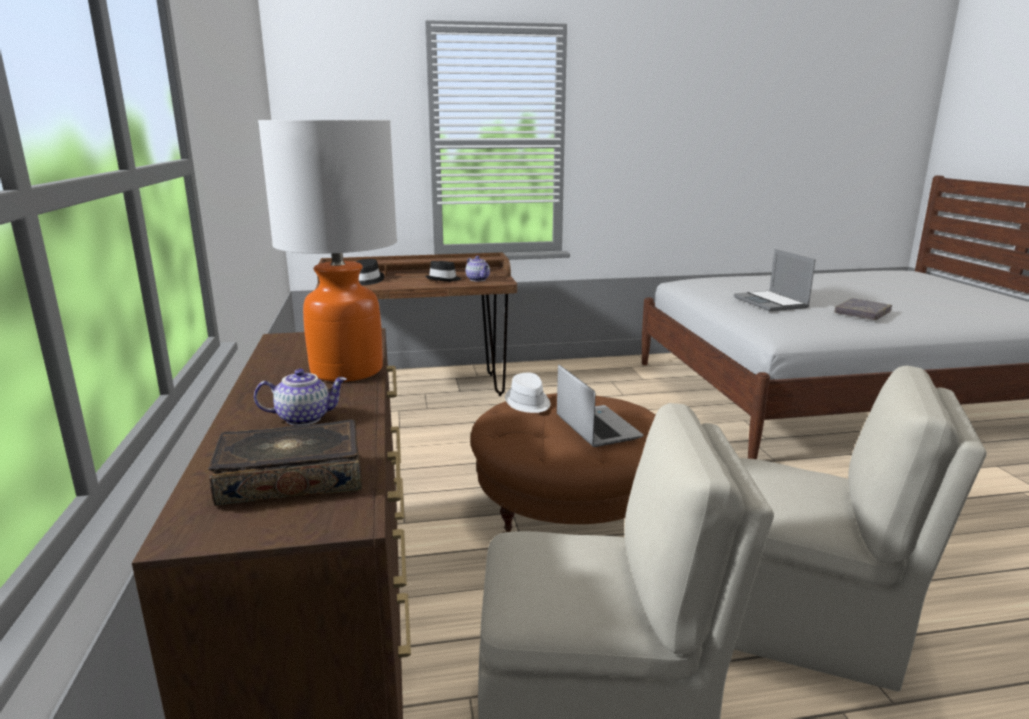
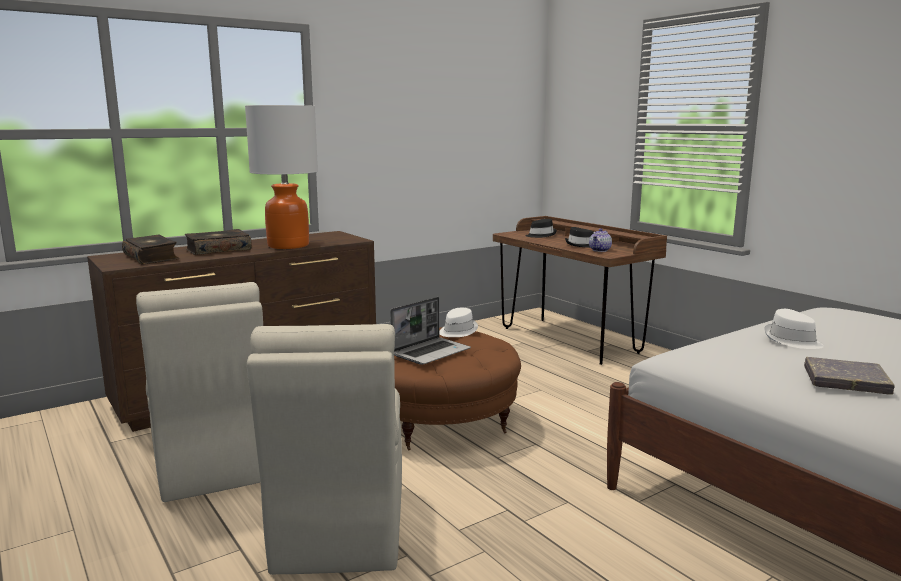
camera: 65 degrees right, 5 degrees down
(304, 418) = (218, 250): teapot -> book
(771, 303) = (792, 340): laptop -> white hat

